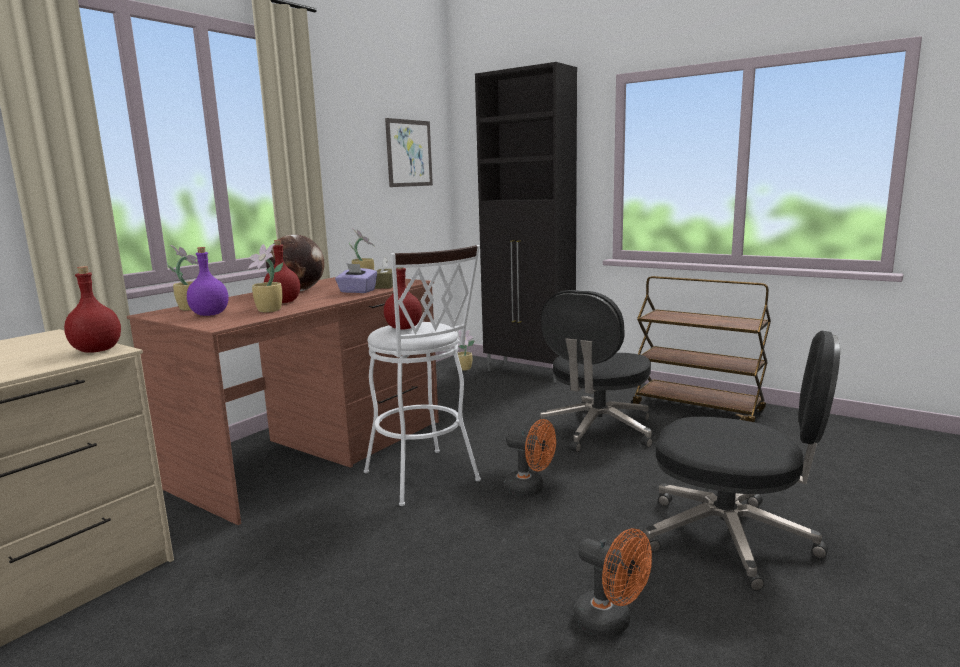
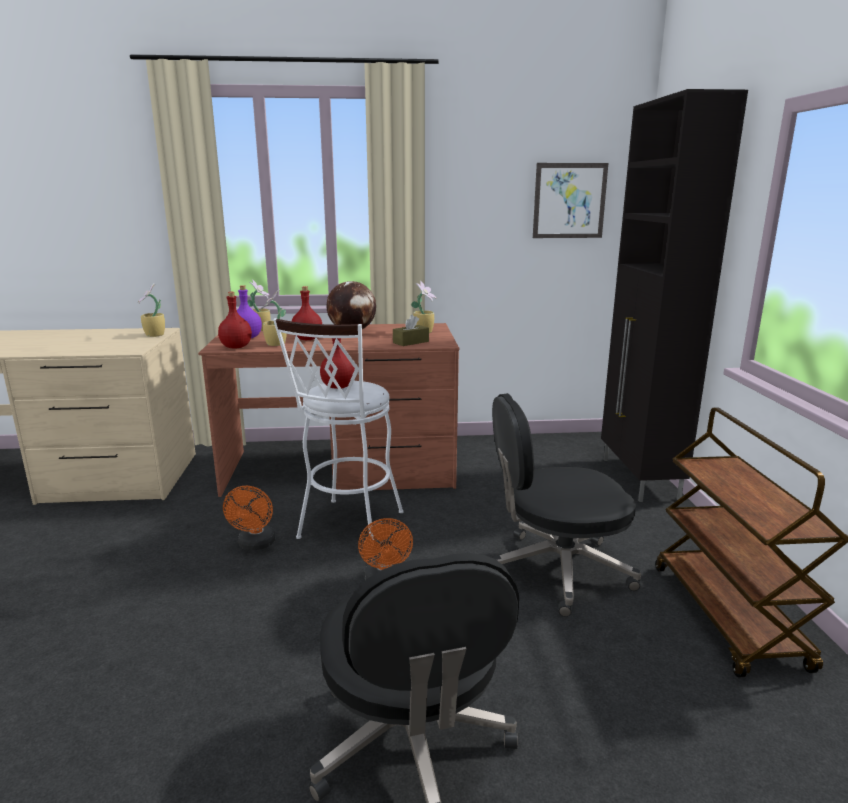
camera: 50 degrees right, 5 degrees up
(98, 350) = (131, 348): red bottle -> red bottle (236, 347)
(357, 291) = (374, 342): purple tissue box -> none
(465, 369) = (587, 449): potted plant -> potted plant (154, 335)
(611, 623) = (196, 712): orange fan -> orange fan (255, 545)

